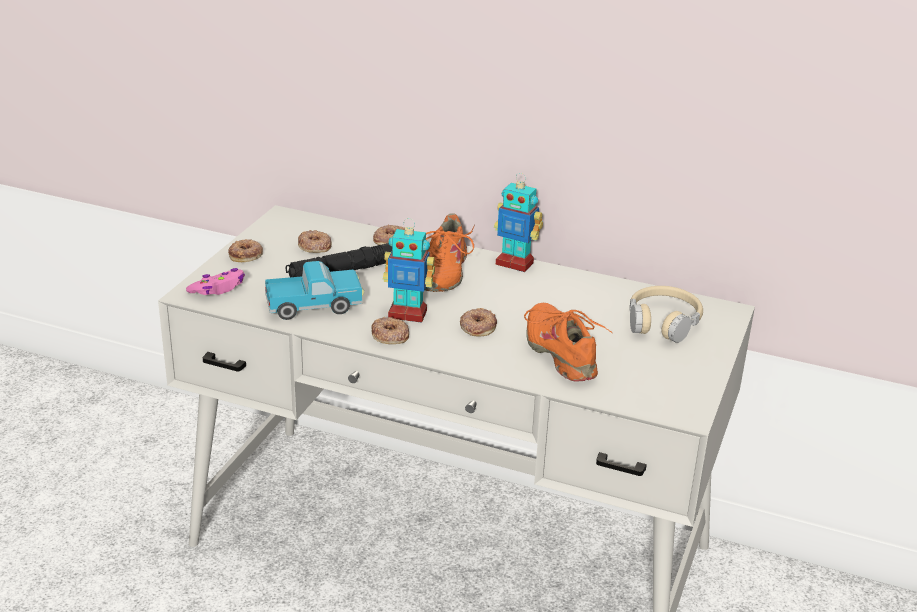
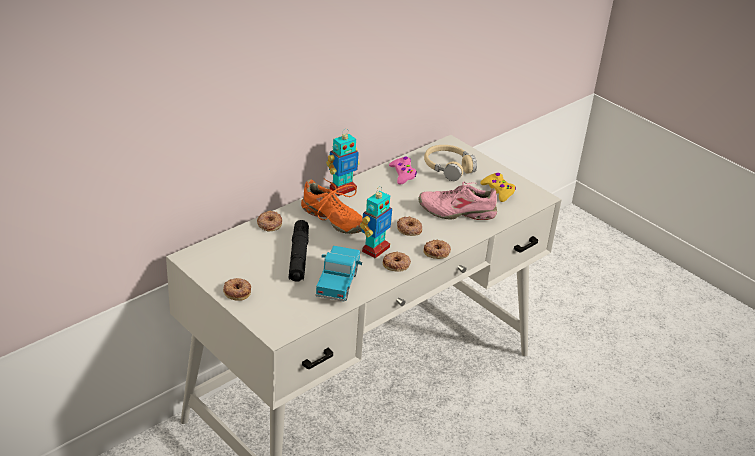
camera: 65 degrees left, 5 degrees up
(218, 288) = (279, 317): pink game controller -> pink game controller (402, 174)
(314, 246) = (250, 257): donut -> donut (437, 252)
(561, 352) = (457, 211): orange shoe -> pink shoe
(656, 374) = (498, 191): none -> yellow game controller

